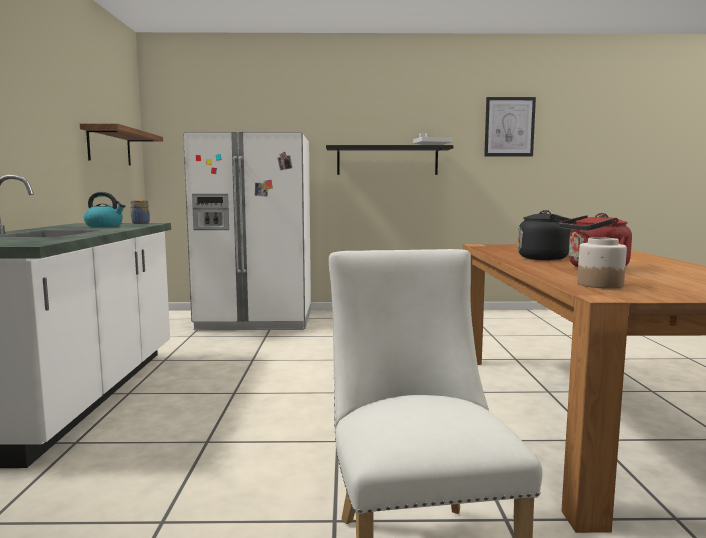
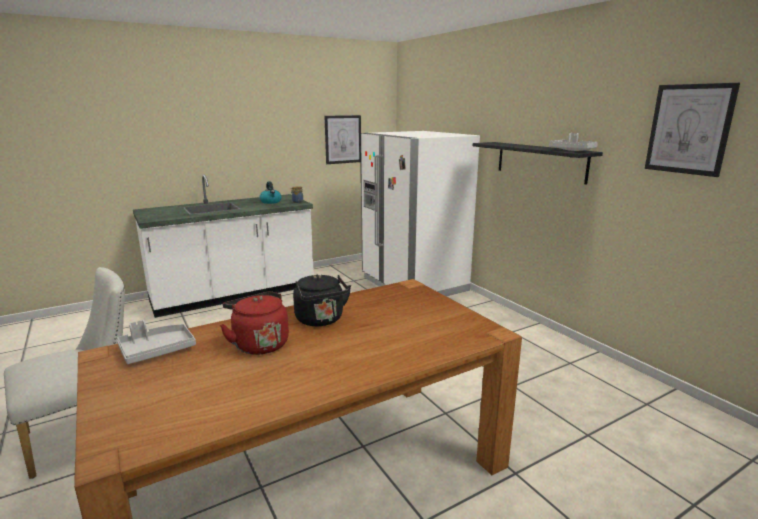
camera: 60 degrees right, 10 degrees up
(109, 147) = (343, 139): shelf -> picture
(599, 284) = (157, 350): jar -> grey tray

